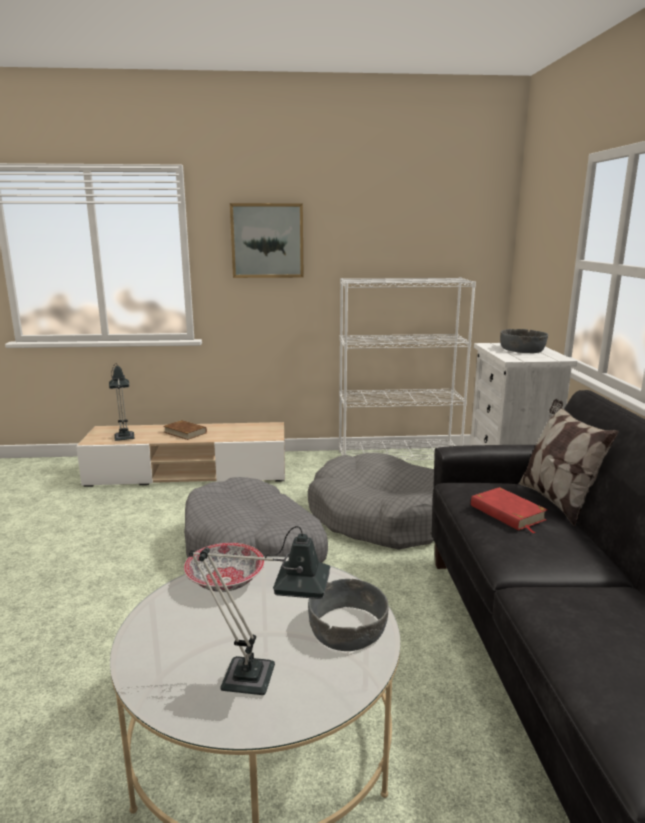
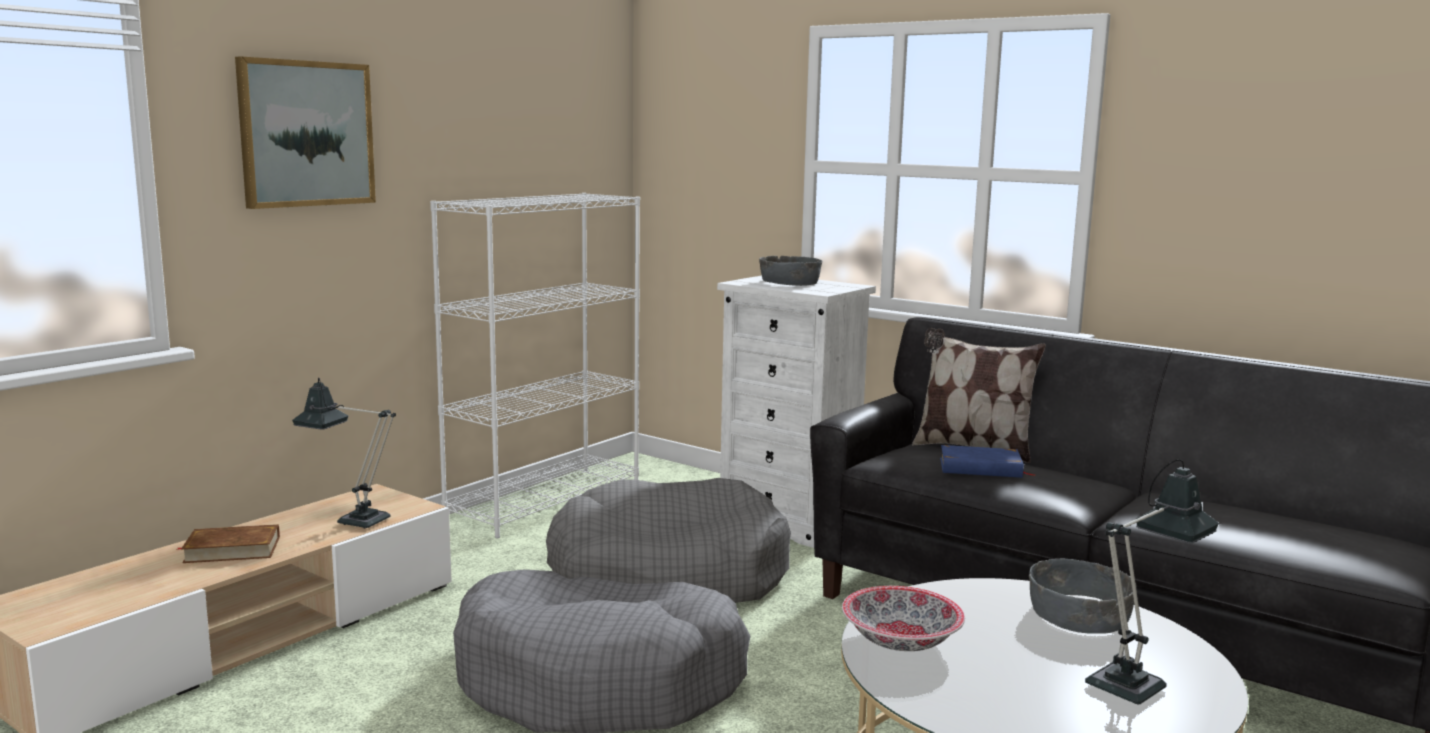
camera: 50 degrees left, 5 degrees down
(124, 436) = (105, 595): table lamp -> table lamp (354, 519)
(507, 513) = (980, 468): red book -> blue book

